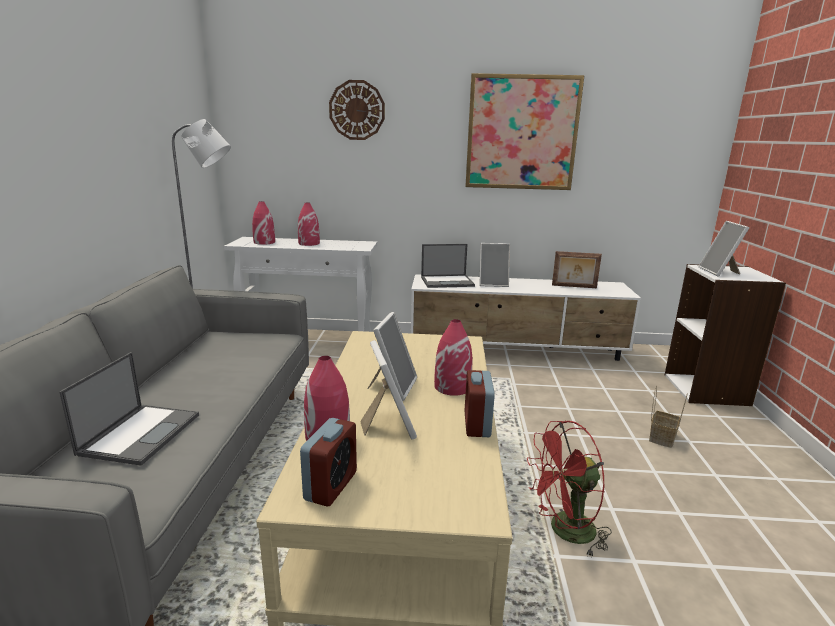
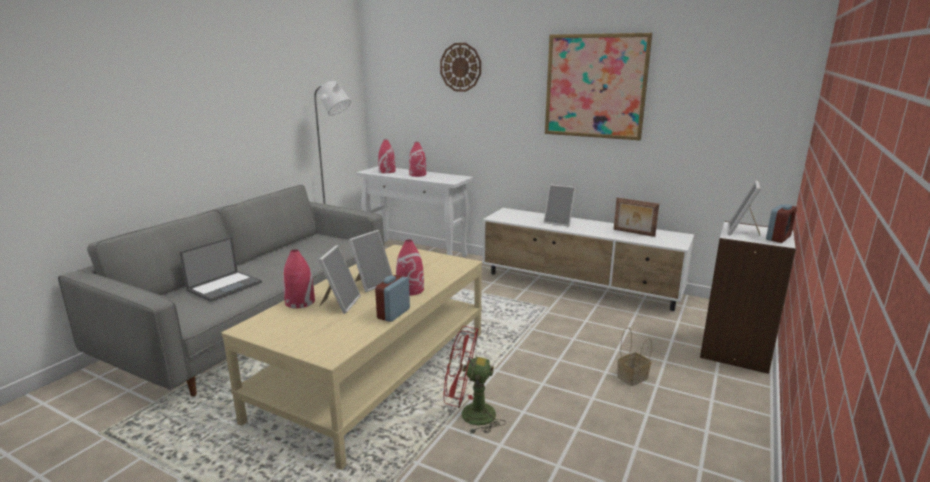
camera: 25 degrees right, 0 degrees up
(331, 486) = (271, 326): alarm clock -> alarm clock (778, 238)
(447, 282) = (521, 216): laptop -> none

